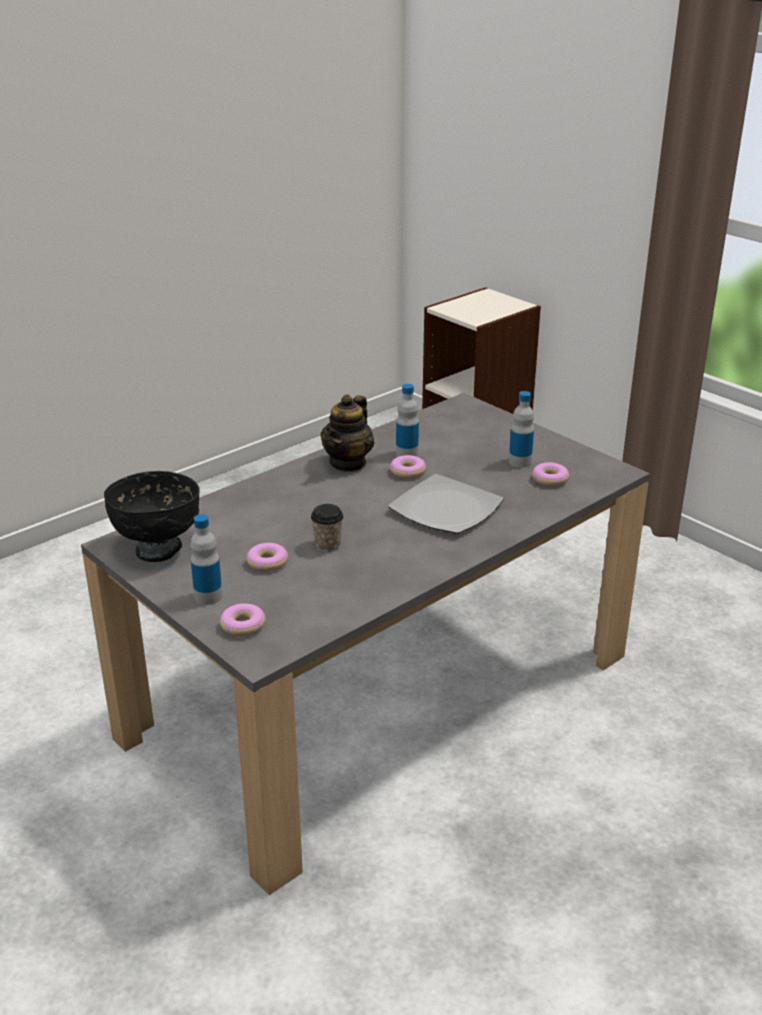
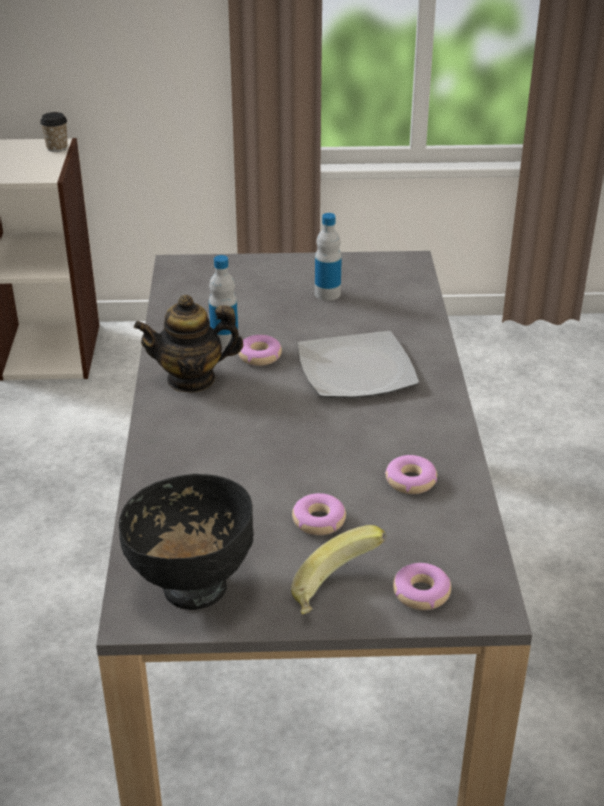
camera: 50 degrees left, 5 degrees up
(208, 596) = (337, 592): bottle -> banana
(327, 545) = (334, 467): cup -> cup (57, 148)
(348, 463) = (191, 379): teapot -> teapot turned 105 degrees clockwise
(549, 479) = (378, 296): donut -> donut (410, 481)

